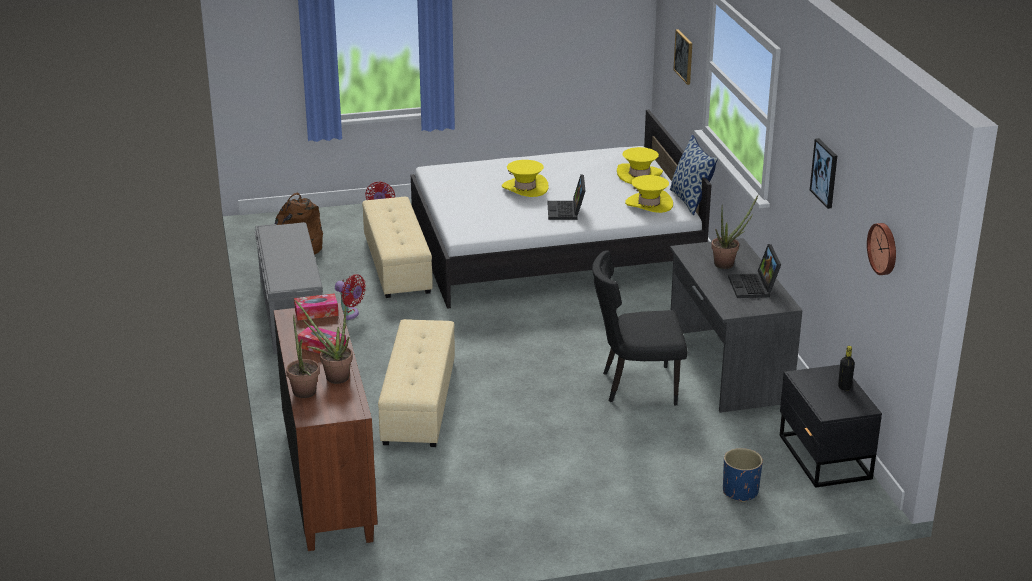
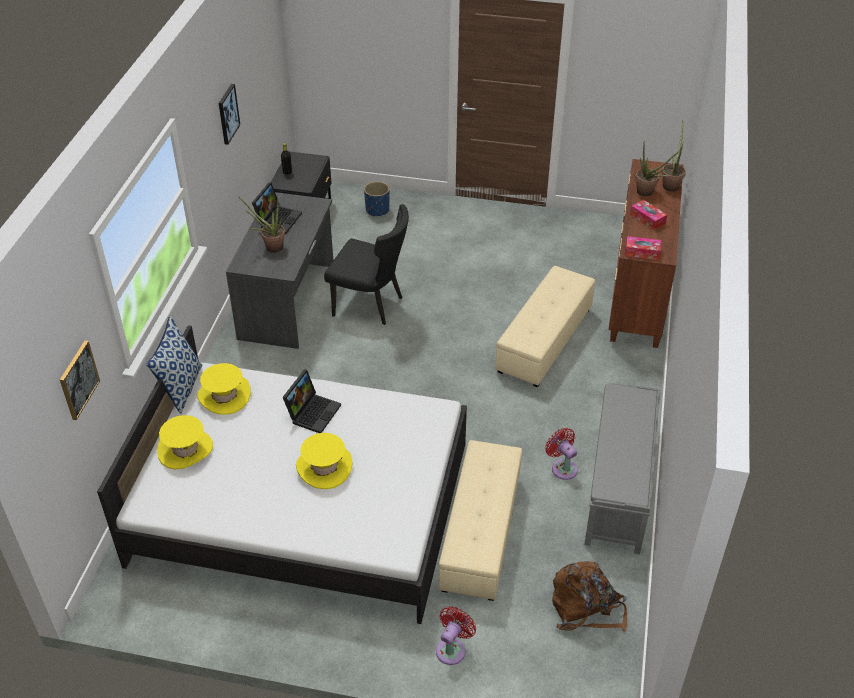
camera: 155 degrees left, 15 degrees up
(884, 248) = (265, 68): wall clock -> none

